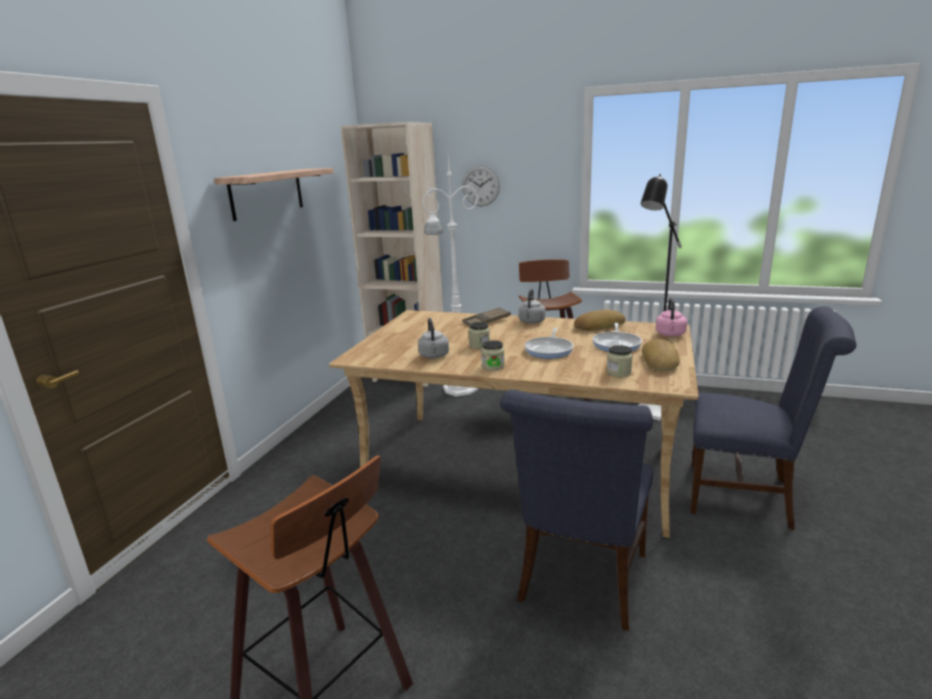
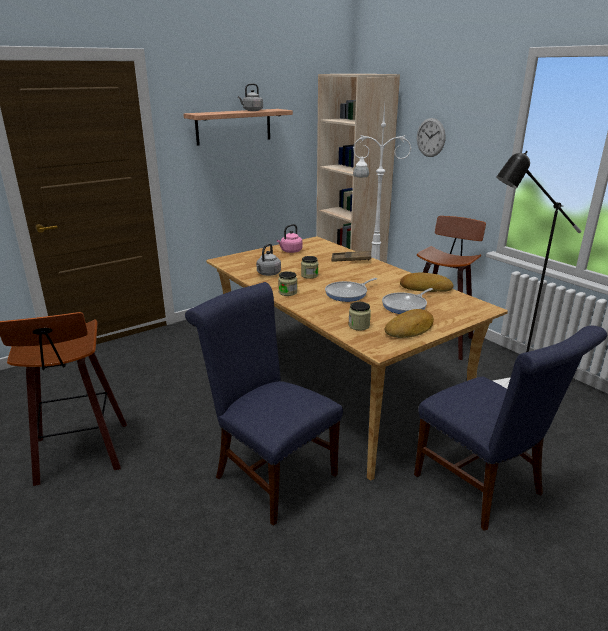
camera: 35 degrees right, 5 degrees up
(531, 322) = (381, 269): grey kettle -> grey kettle (252, 110)
(580, 582) = (270, 473): blue chair -> blue chair turned 75 degrees clockwise
(670, 335) = (468, 313): pink kettle -> pink kettle (290, 251)

